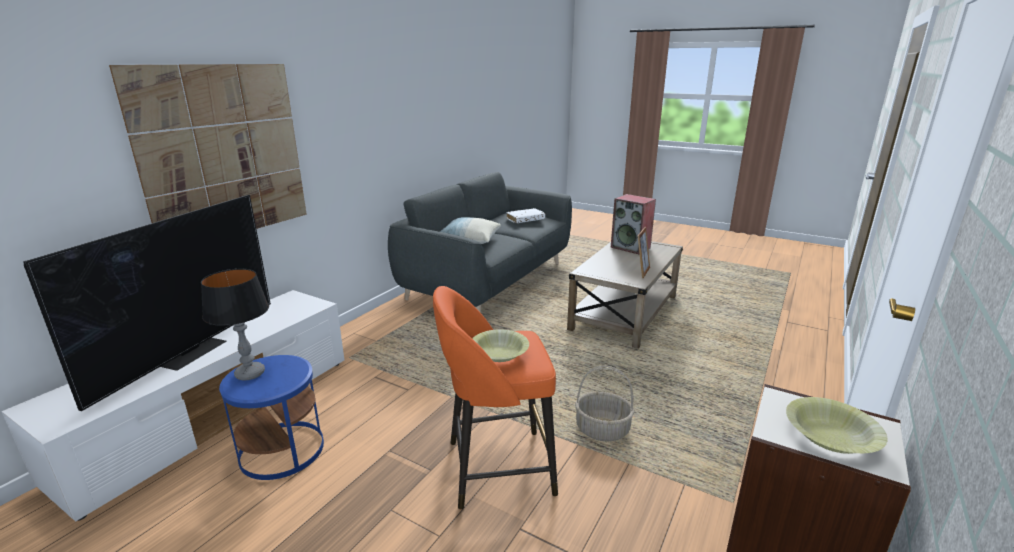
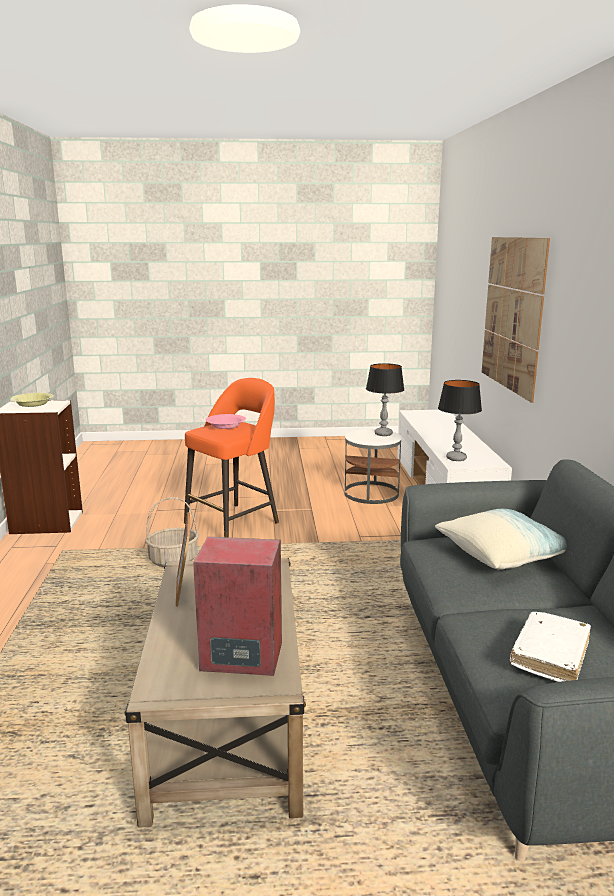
camera: 145 degrees right, 5 degrees down
(191, 351) = (445, 433): television -> none
(282, 450) = (371, 493): blue side table -> white side table
(297, 311) = (456, 458): none -> table lamp
(499, 353) = (225, 426): yellow bowl -> pink bowl

